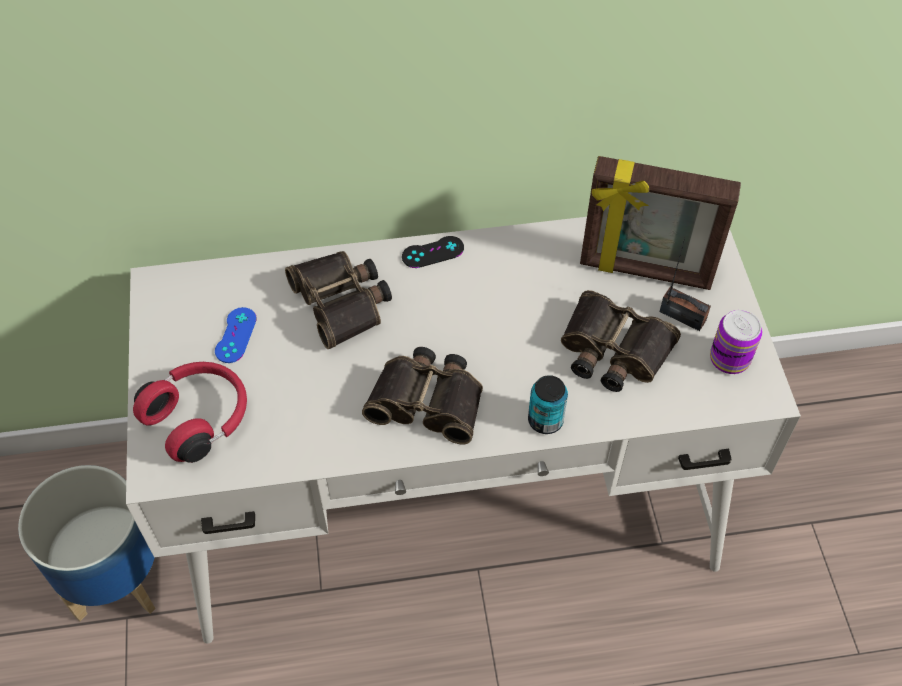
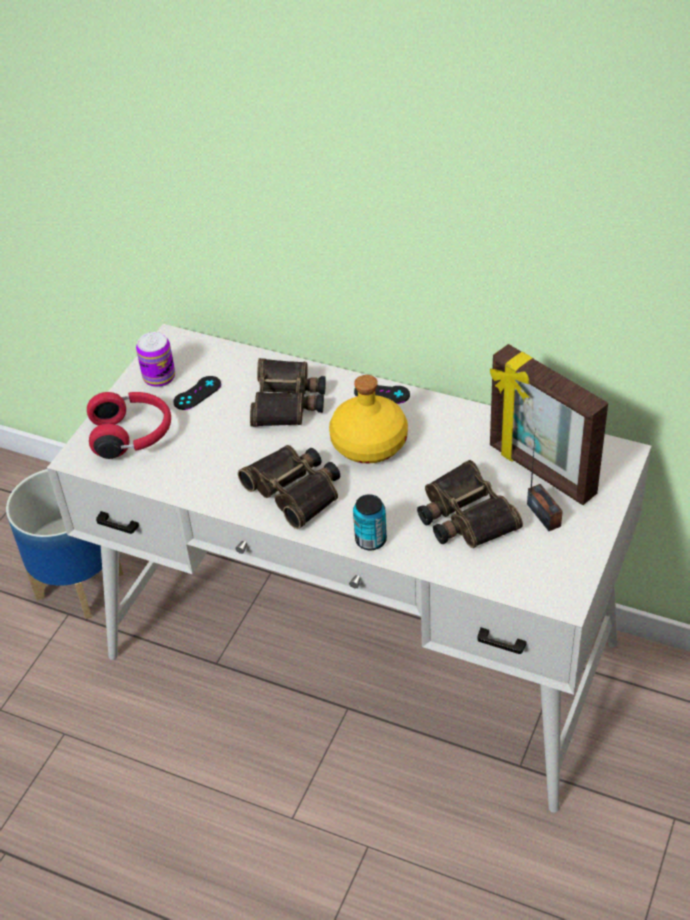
camera: 35 degrees right, 10 degrees down
(236, 335) = (197, 393): blue game controller -> black game controller
(461, 314) = (368, 443): none -> yellow bottle
(729, 359) = (556, 561): can -> can (159, 377)

